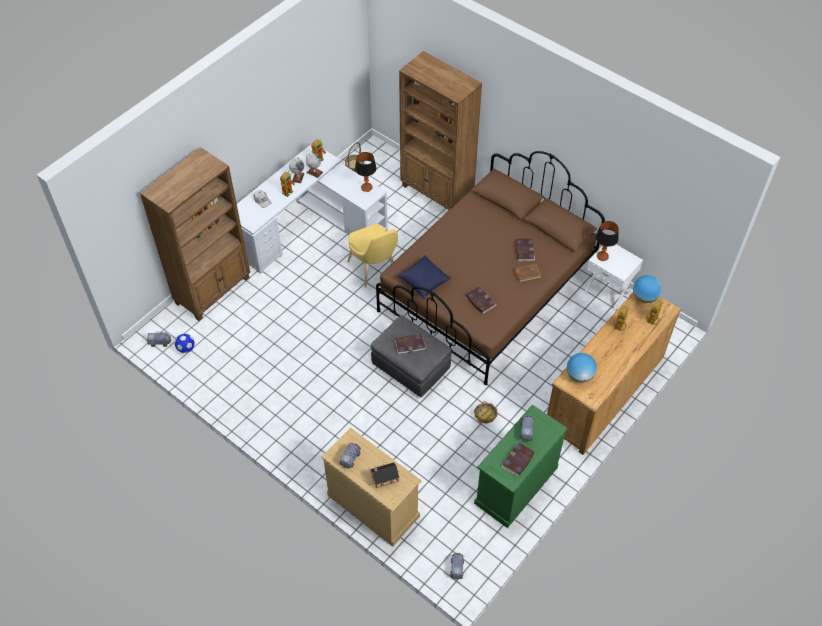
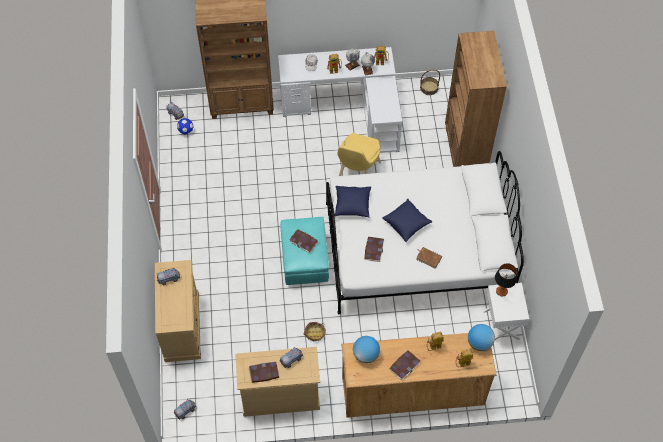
camera: 45 degrees right, 5 degrees up
(366, 187) = (392, 108): table lamp -> none
(383, 478) = (173, 308): toy house -> none
(411, 367) = (305, 259): grey ottoman -> turquoise ottoman
(481, 262) = (406, 224): none -> blue pillow
(487, 290) = (416, 251): brown bed -> white bed
(515, 485) = (280, 395): green dresser -> beige dresser
(524, 250) = (447, 240): book -> book (404, 365)

